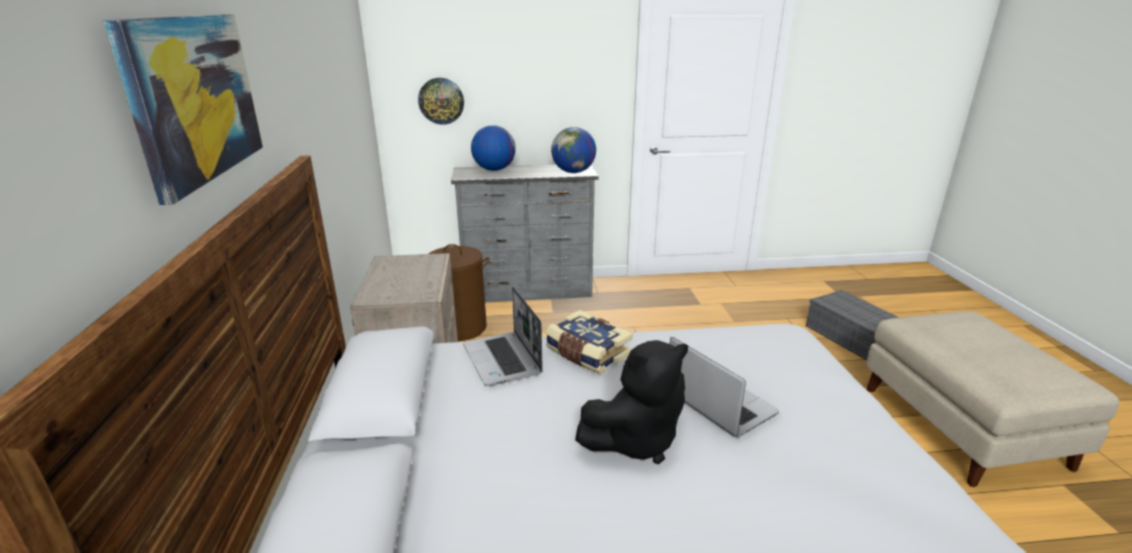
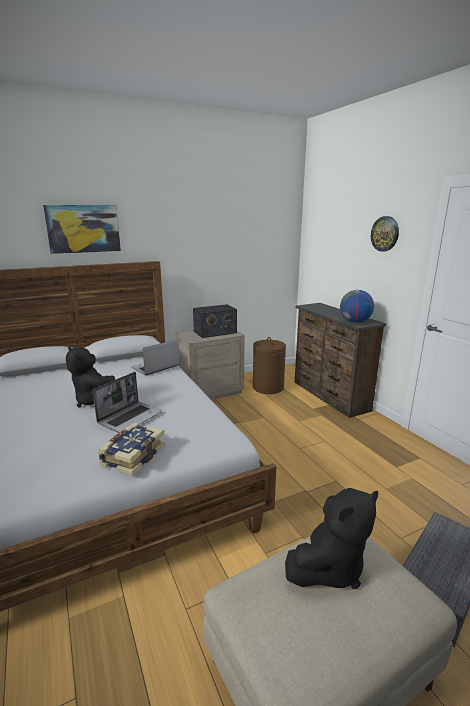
camera: 70 degrees right, 5 degrees down
(404, 271) = (215, 332): none -> radio
(441, 101) = (322, 261): wall clock -> wall clock (385, 234)
(494, 170) = (328, 308): globe -> none
(528, 292) = (329, 396): grey dresser -> brown dresser
(587, 354) = (168, 382): book -> book (132, 456)
(959, 339) = (329, 567): none -> black plush toy

